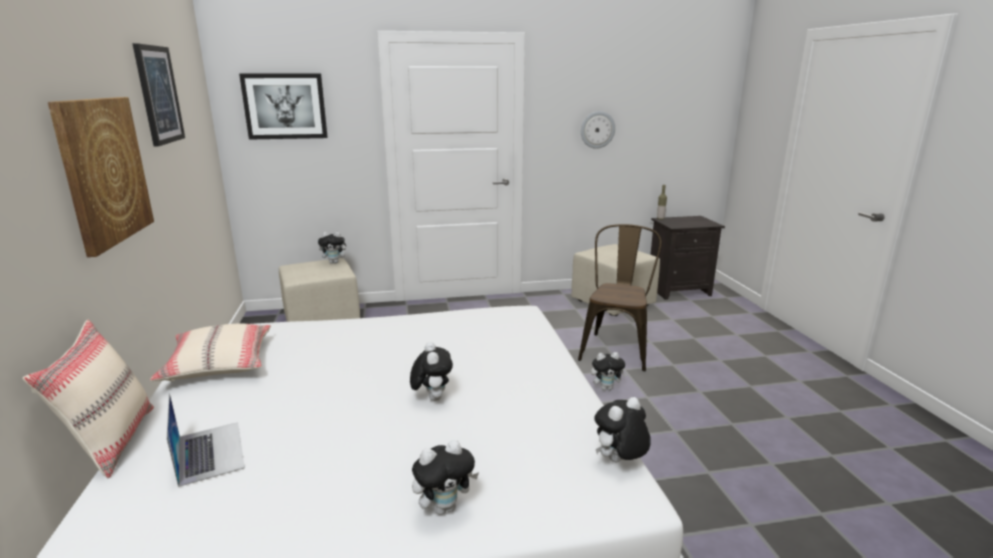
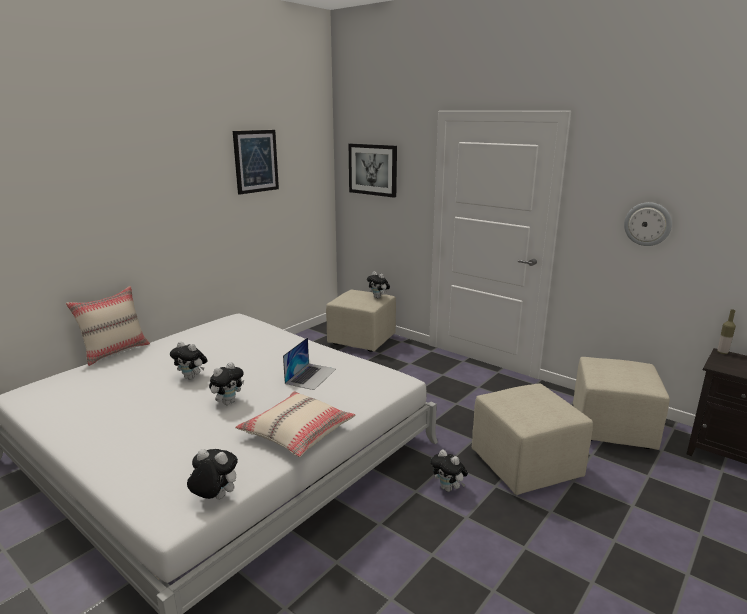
camera: 50 degrees right, 0 degrees up
(104, 171) = (175, 207): picture -> none
(210, 452) = (122, 374): laptop -> laptop (311, 376)
(218, 363) = (201, 334): beige pillow -> beige pillow (297, 432)
(444, 507) = (120, 454): plush toy -> plush toy (192, 377)
(616, 348) = (526, 466): brown chair -> beige ottoman

